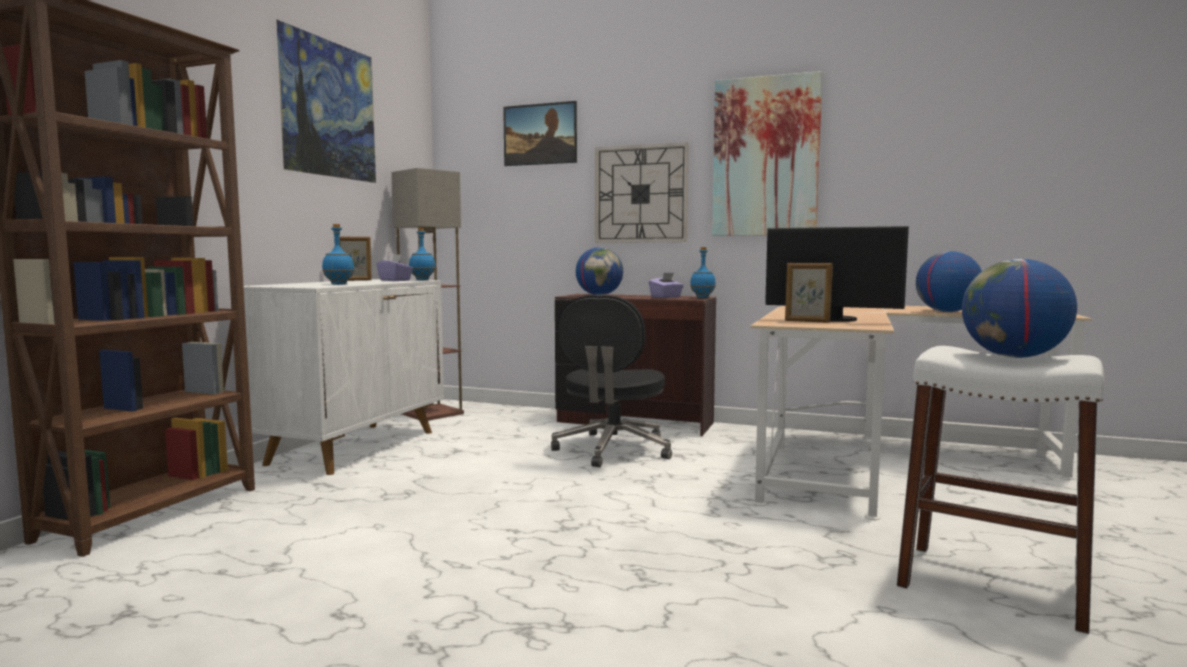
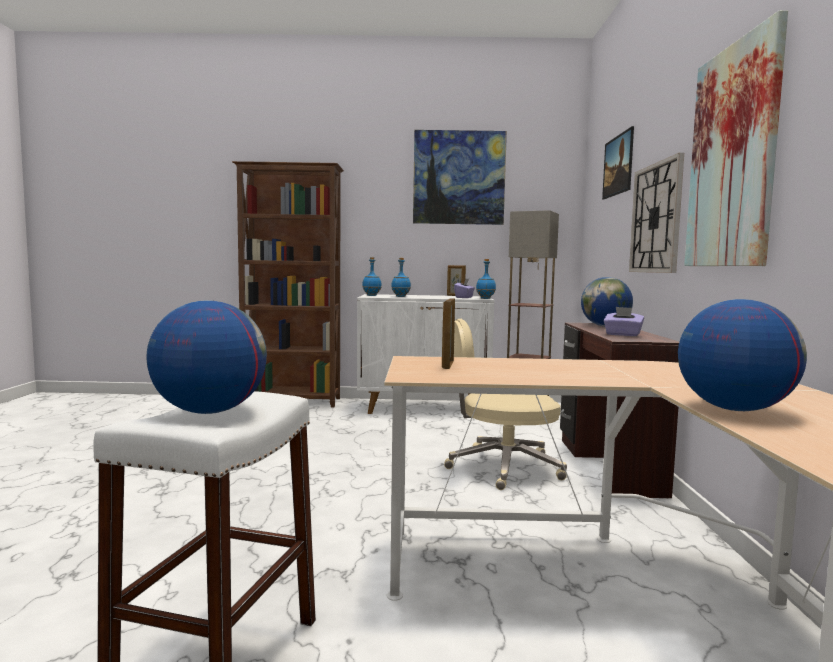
camera: 70 degrees right, 0 degrees up
(612, 450) = (502, 467): black office chair -> beige office chair
(702, 297) = (649, 340): blue bottle -> blue bottle (372, 295)
(833, 320) = (479, 370): monitor -> none

